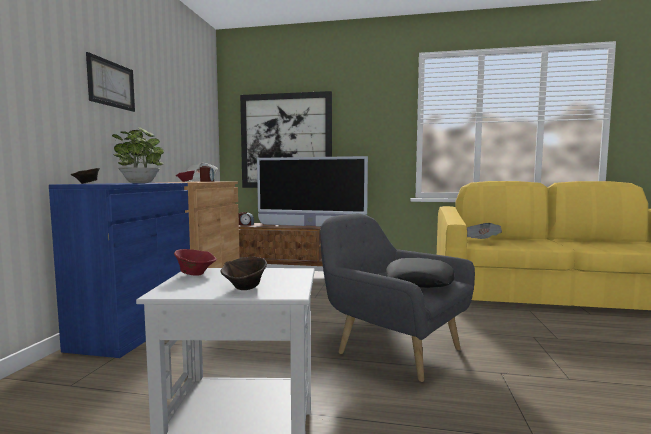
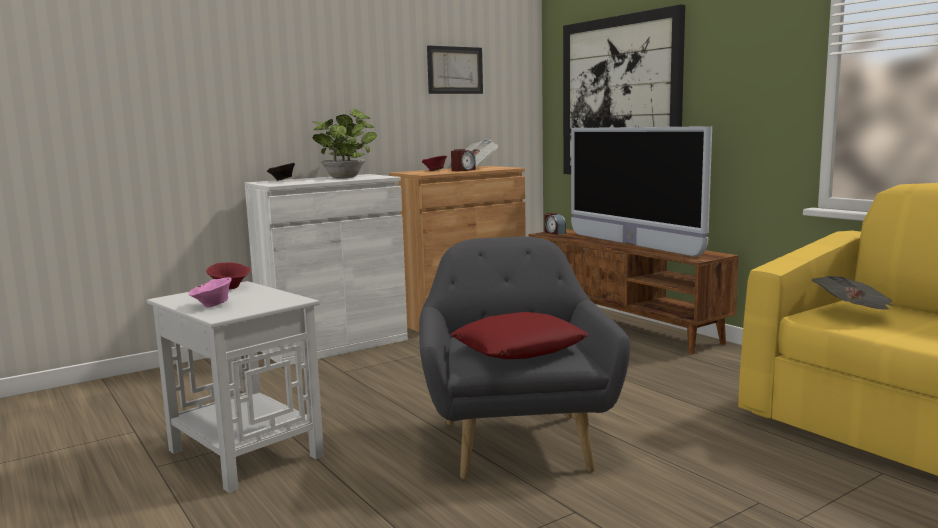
camera: 45 degrees right, 5 degrees up
(111, 84) = (330, 60): picture -> picture (455, 70)
(135, 329) = (334, 345): blue cabinet -> white cabinet
(245, 288) = (212, 306): brown bowl -> pink bowl
(419, 280) = (519, 347): black pillow -> red pillow

